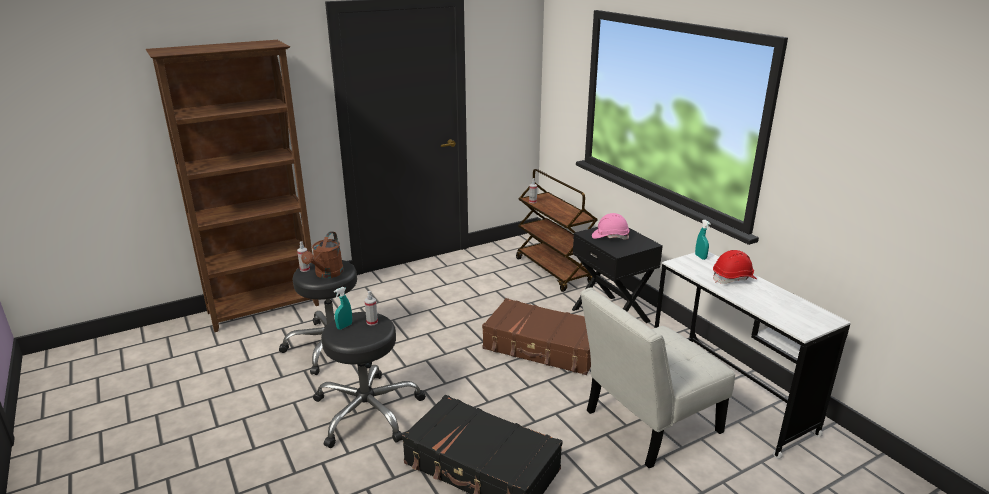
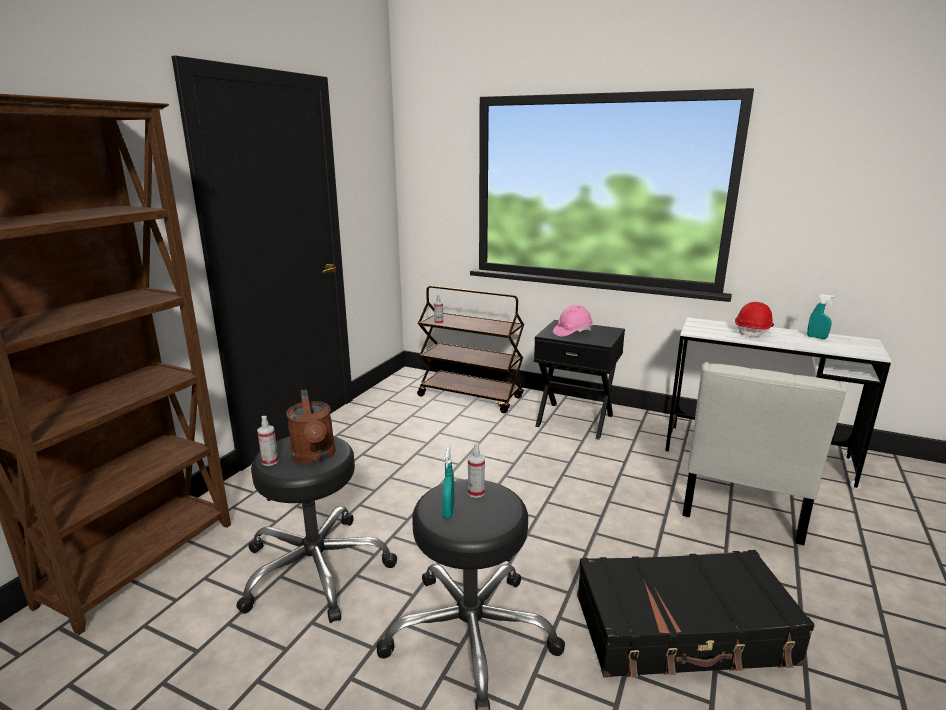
camera: 35 degrees left, 5 degrees down
(543, 347) = (560, 471): brown suitcase -> none
(700, 257) = (698, 323): turquoise spray bottle -> turquoise spray bottle (816, 337)

